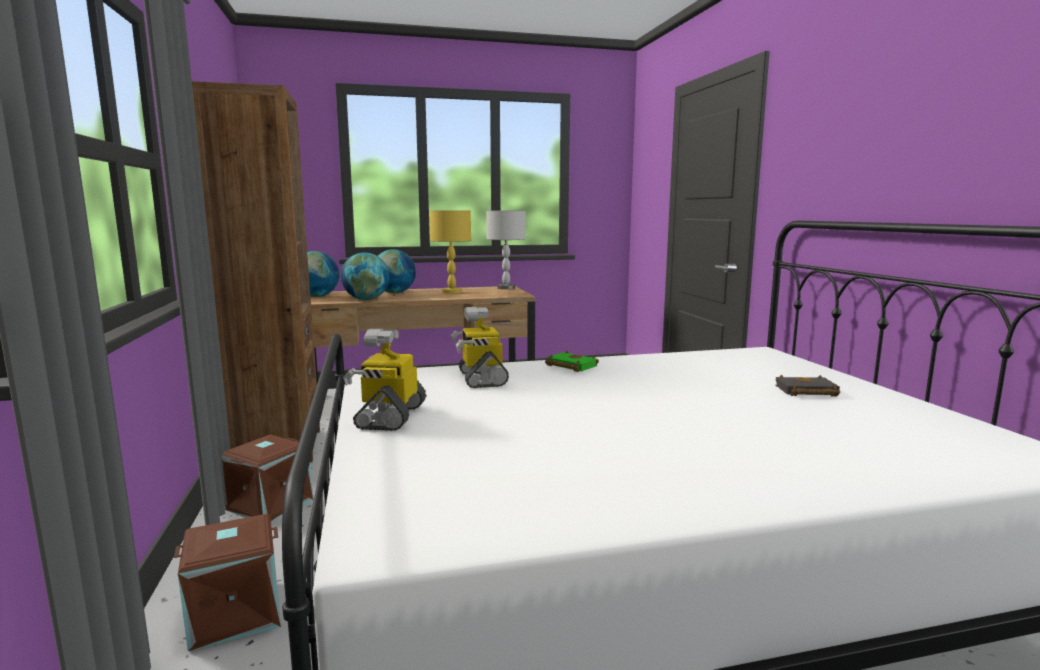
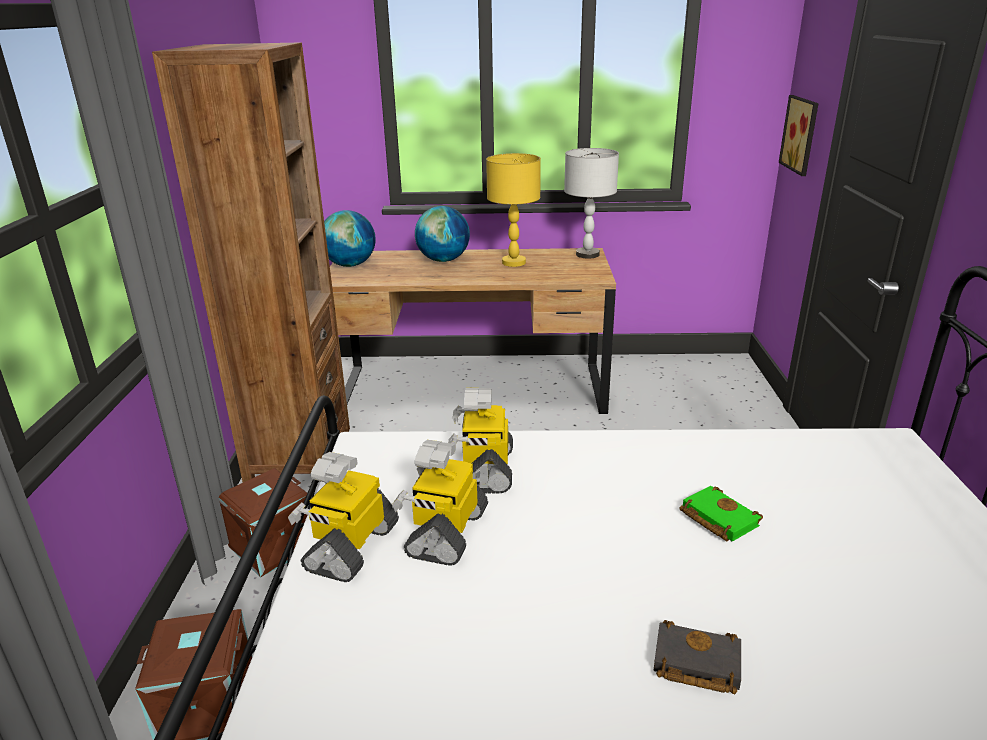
camera: 15 degrees right, 15 degrees up
(366, 299) = (403, 277): globe -> none
(466, 404) = (446, 532): none -> toy robot
(569, 366) = (606, 452): green book -> green book (716, 518)
(646, 200) = (802, 134): none -> picture
(805, 392) = (911, 567): black book -> black book (694, 664)

